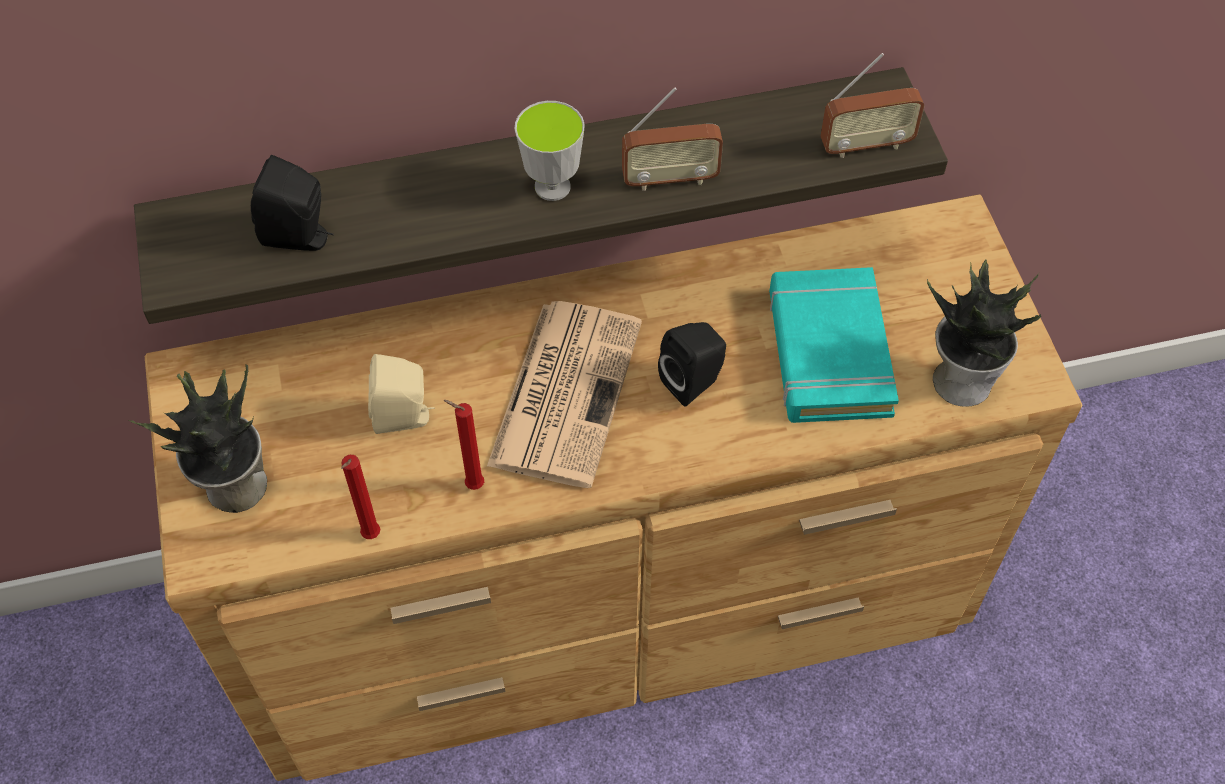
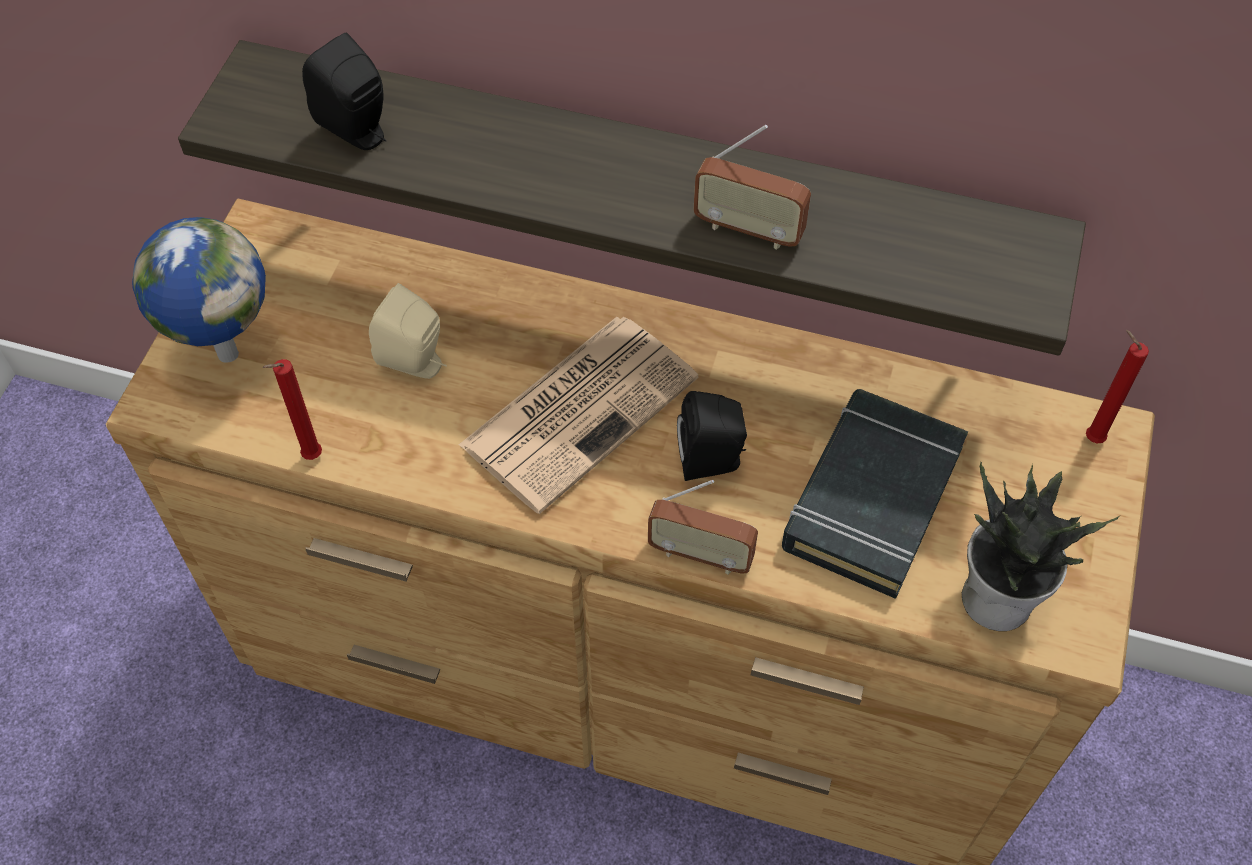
camera: 30 degrees right, 0 degrees up
(234, 487) = (226, 353): potted plant -> globe
(471, 484) = (432, 455): red candle -> red candle (1090, 437)
(552, 187) = (625, 186): cup -> none
(828, 352) = (871, 498): turquoise book -> black book
(866, 145) = (983, 285): radio -> radio (700, 555)

